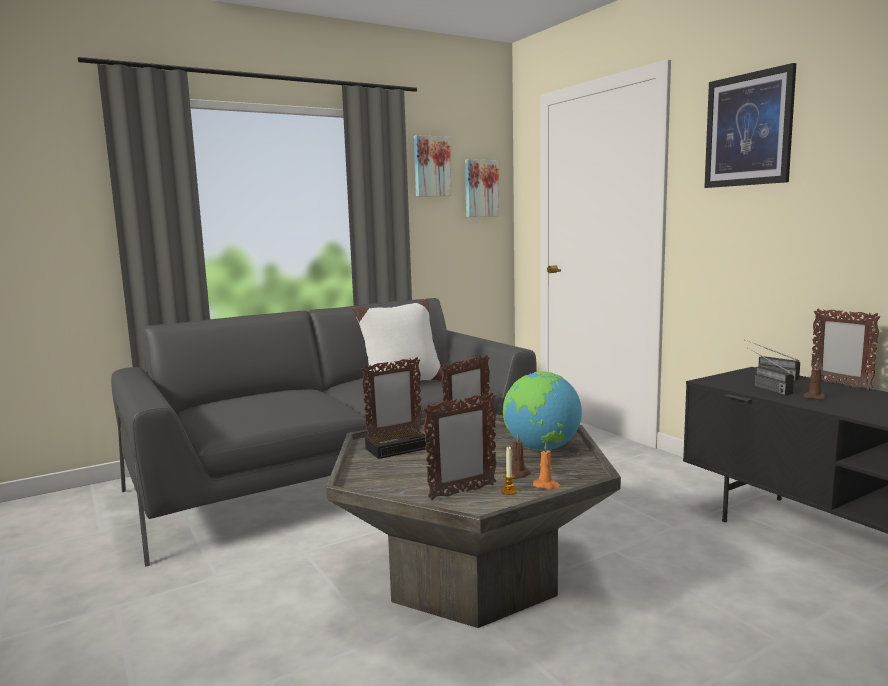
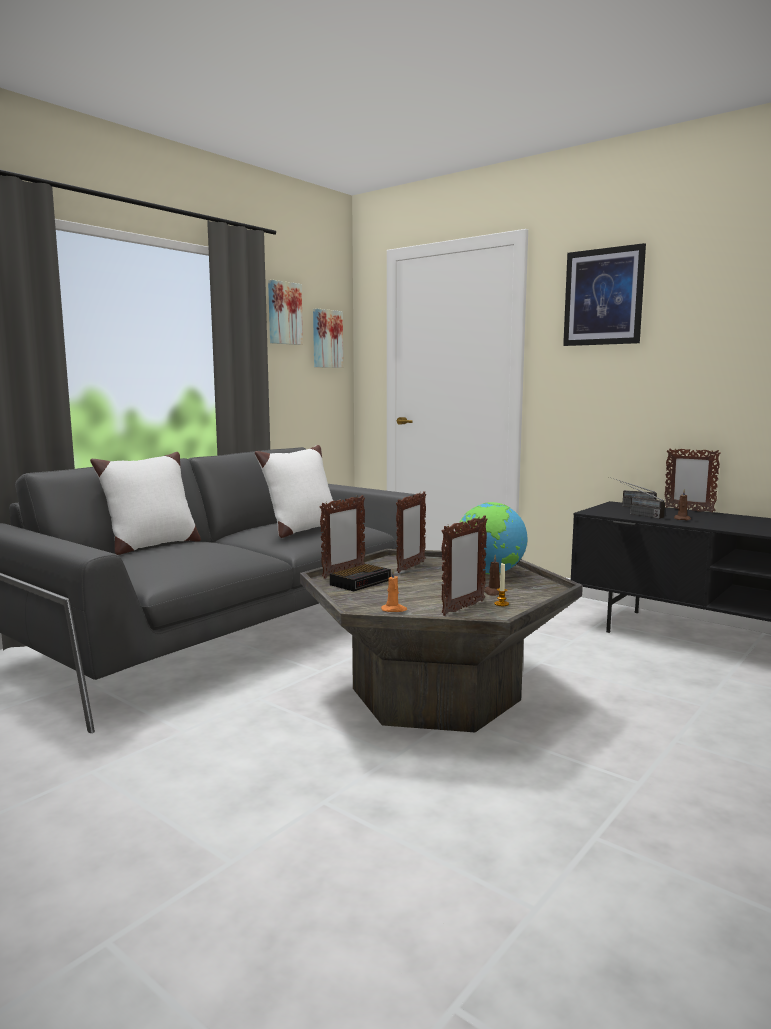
camera: 20 degrees left, 0 degrees up
(256, 393) = (151, 546): none -> white pillow
(547, 485) = (527, 597): orange candle -> orange candle (394, 609)

